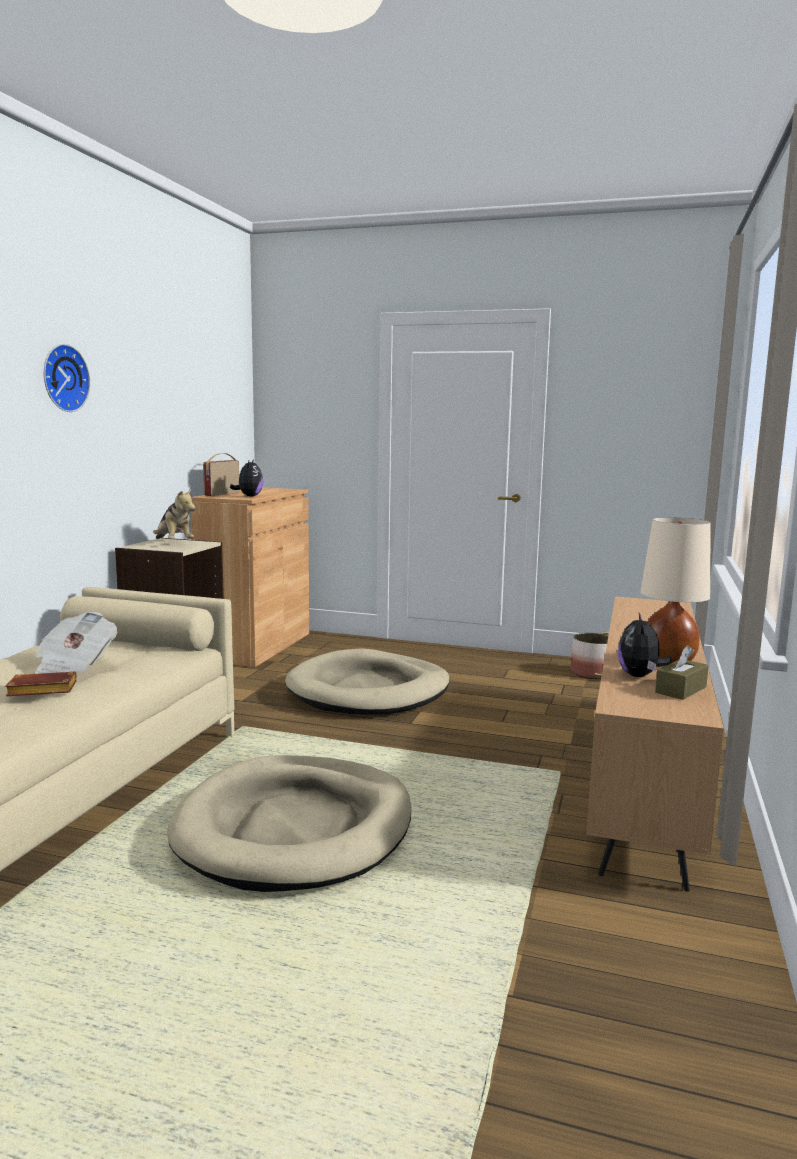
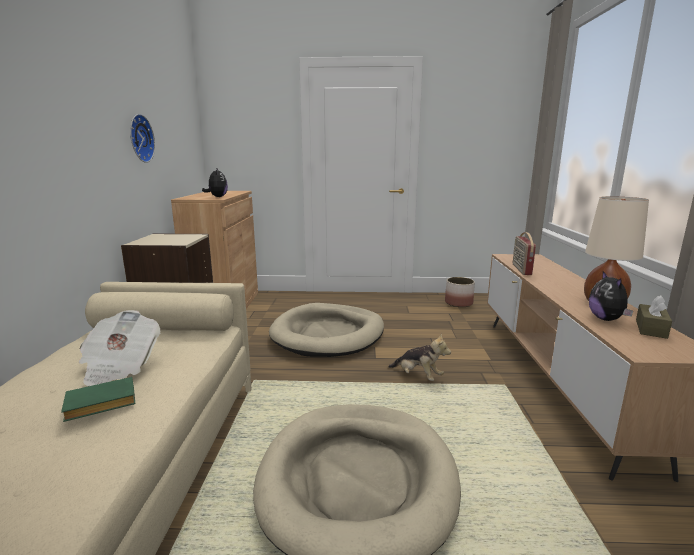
camera: 15 degrees left, 5 degrees up
(40, 691) = (99, 405): brown book -> green book
(62, 378) = (58, 88): wall clock -> wall clock (139, 138)
(174, 543) = (170, 238): plush toy -> plush toy (418, 376)
(221, 494) = (192, 196): radio -> radio (521, 269)

